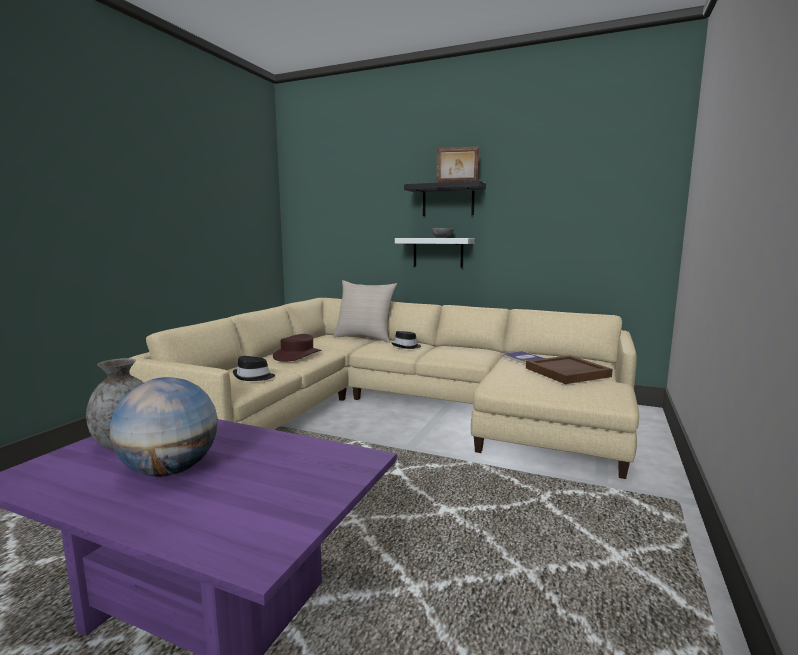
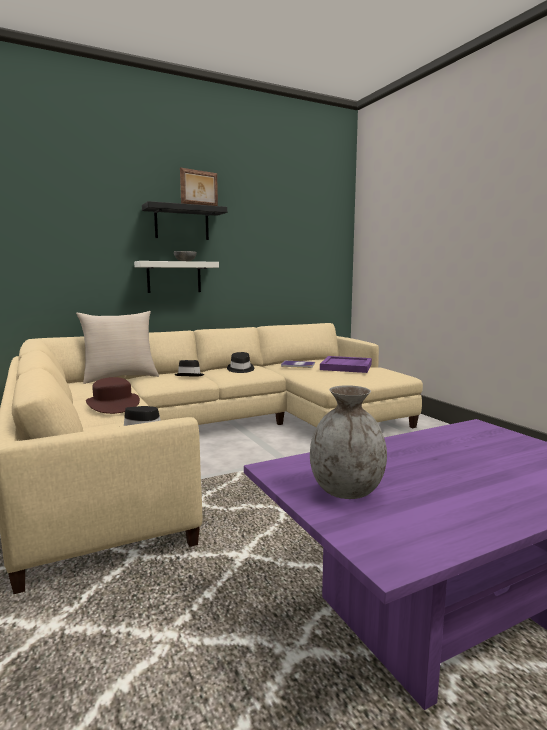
camera: 50 degrees left, 0 degrees up
(171, 470) = (445, 481): globe -> none
(460, 350) = (240, 369): none -> black hat
(567, 372) = (346, 367): brown tray -> purple tray

